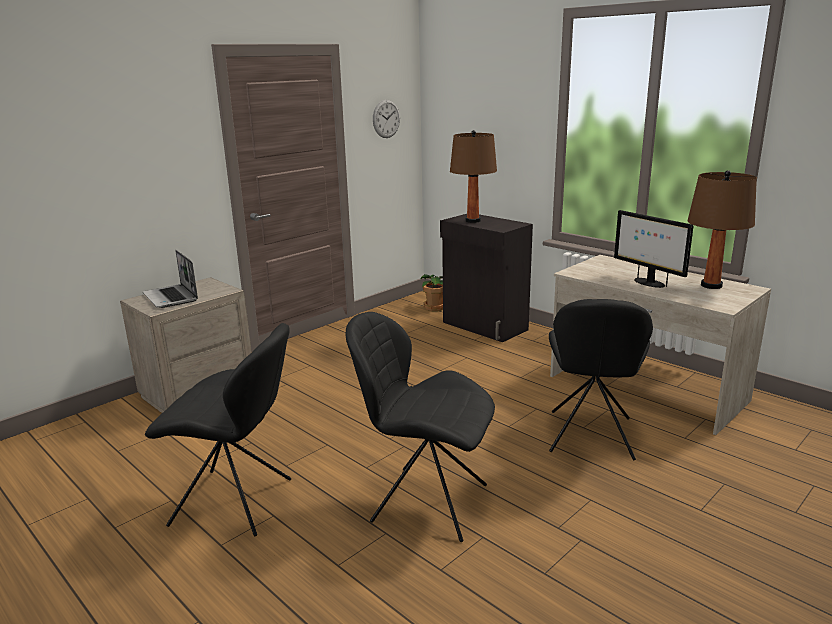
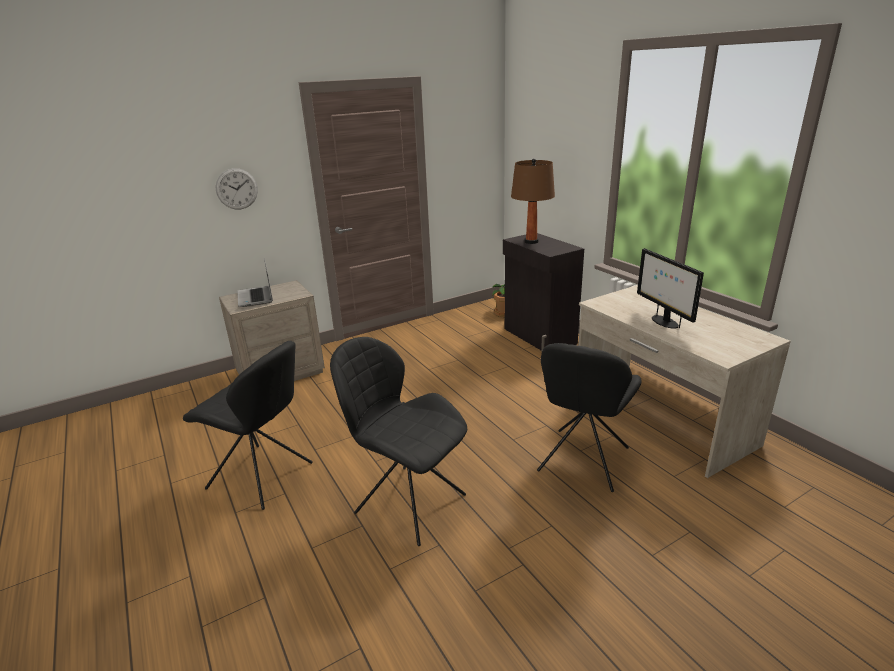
camera: 15 degrees right, 5 degrees up
(386, 119) = (468, 143): wall clock -> wall clock (237, 189)
(711, 285) = (727, 331): brown table lamp -> none

